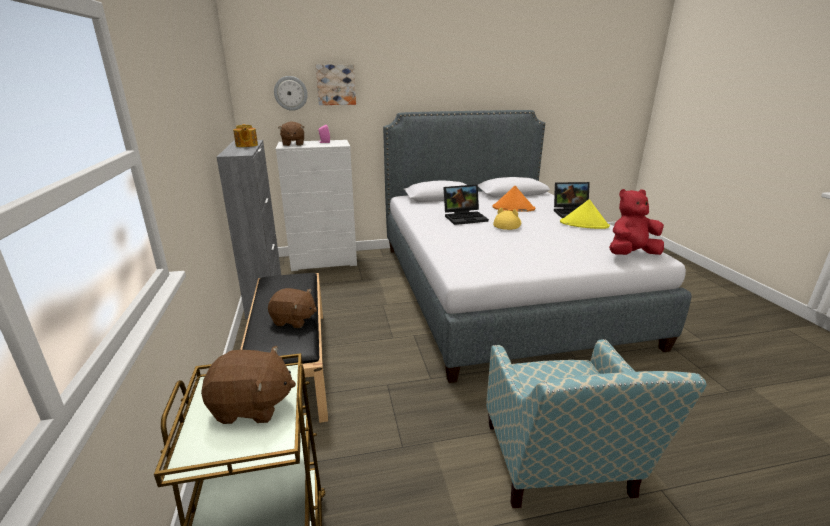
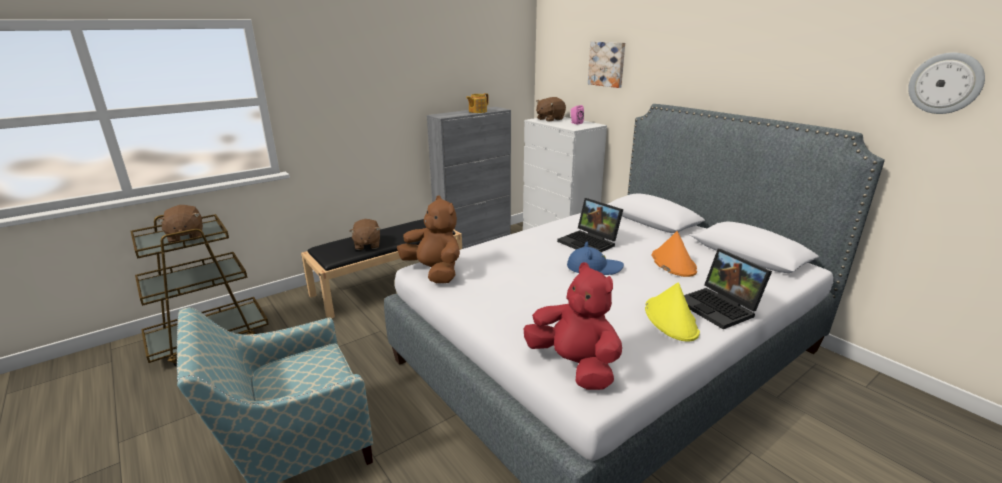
camera: 65 degrees right, 0 degrees up
(290, 93) = (571, 69): wall clock -> wall clock (945, 83)
(476, 271) = (434, 272): none -> brown plush toy
(507, 224) = (594, 268): yellow hat -> blue hat

